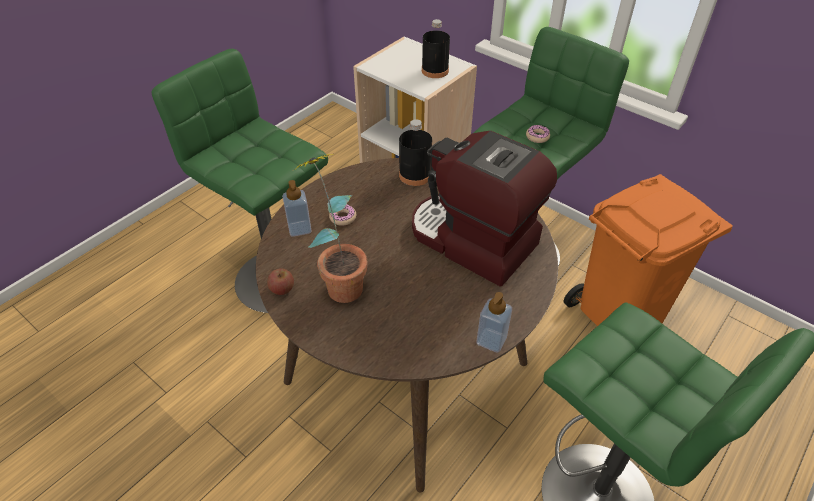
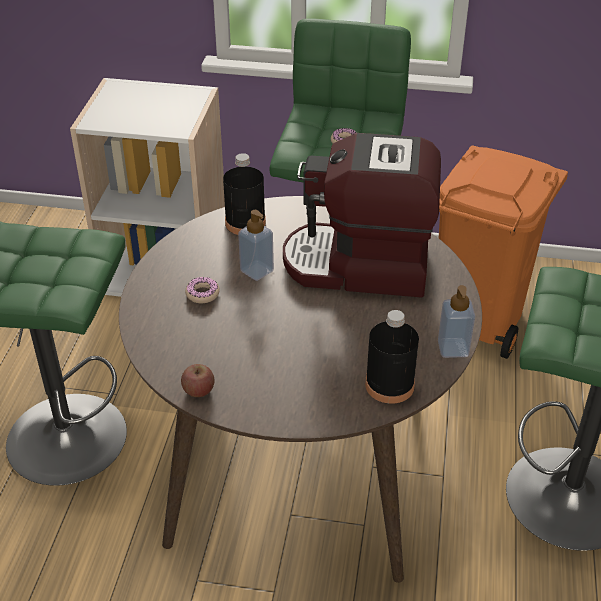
camera: 30 degrees left, 5 degrees down
(299, 228) = (162, 323): soap dispenser -> soap dispenser (257, 271)
(340, 281) = (256, 357): potted plant -> none
(435, 71) = (175, 106): black bottle -> black bottle (389, 385)

